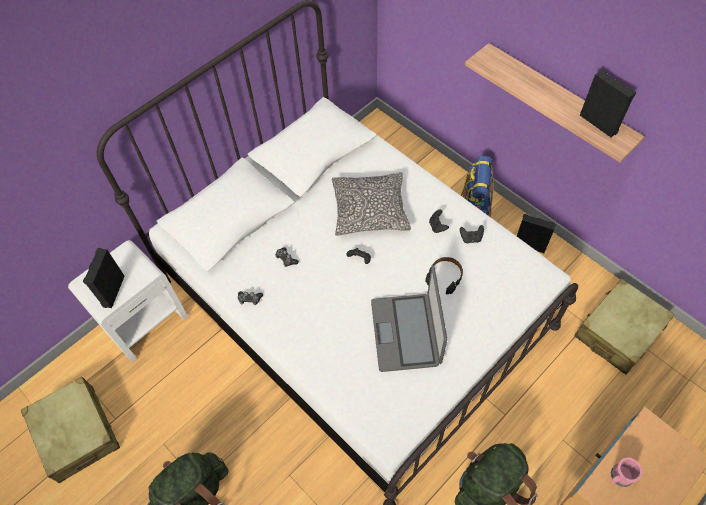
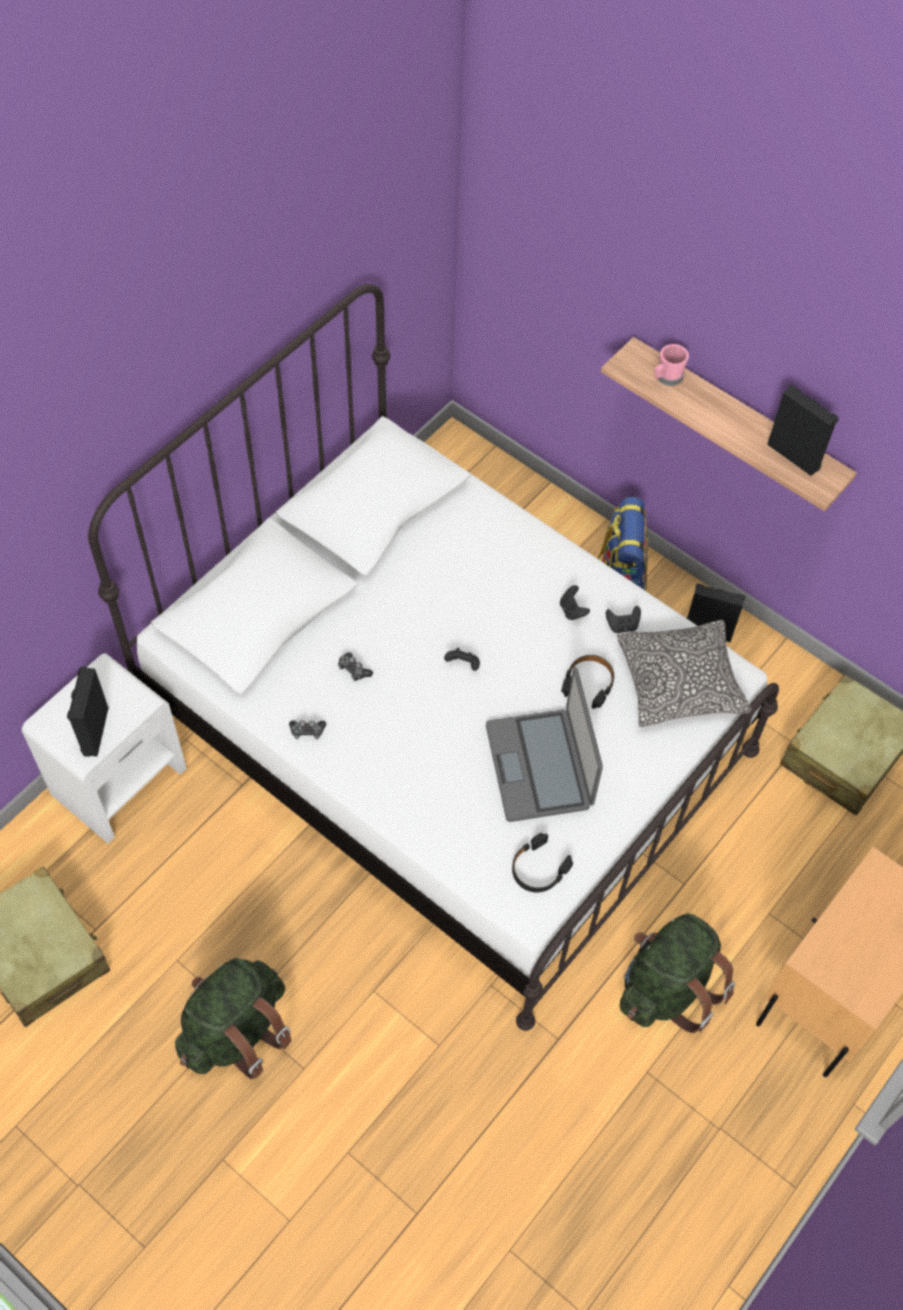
camera: 10 degrees left, 0 degrees up
(370, 210) = (470, 590): pillow -> pillow (680, 682)
(398, 408) = (538, 869): none -> black headphones
(619, 477) = (841, 939): pink mug -> pink mug (667, 377)

